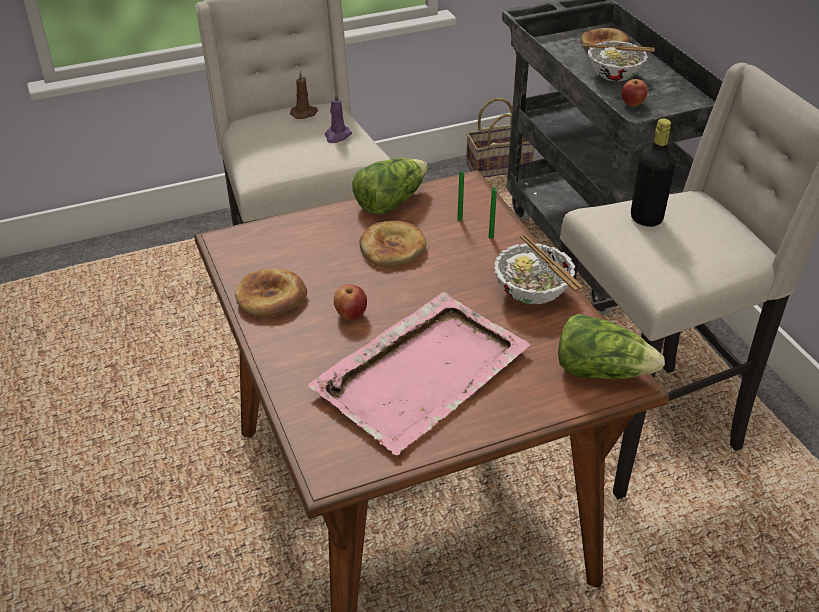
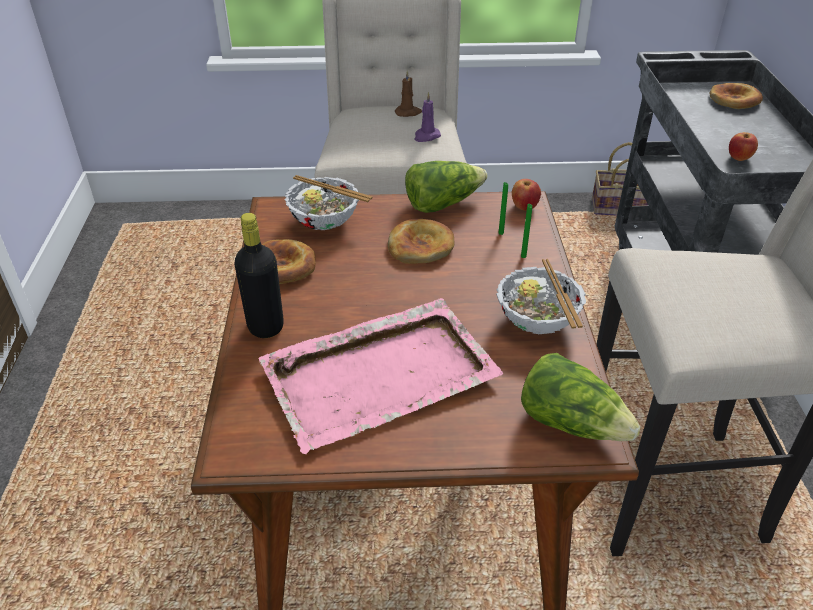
camera: 20 degrees right, 0 degrees up
(351, 315) = (345, 300): apple -> apple (524, 207)
(614, 75) = (731, 129): bowl -> bowl (325, 221)
(646, 218) = (699, 272): black bottle -> black bottle (265, 326)

